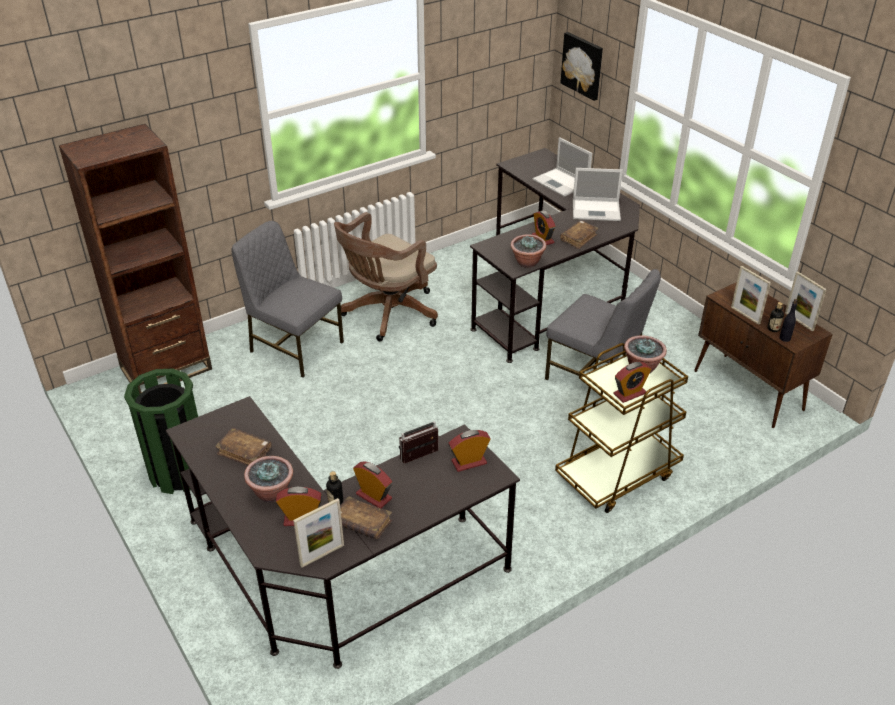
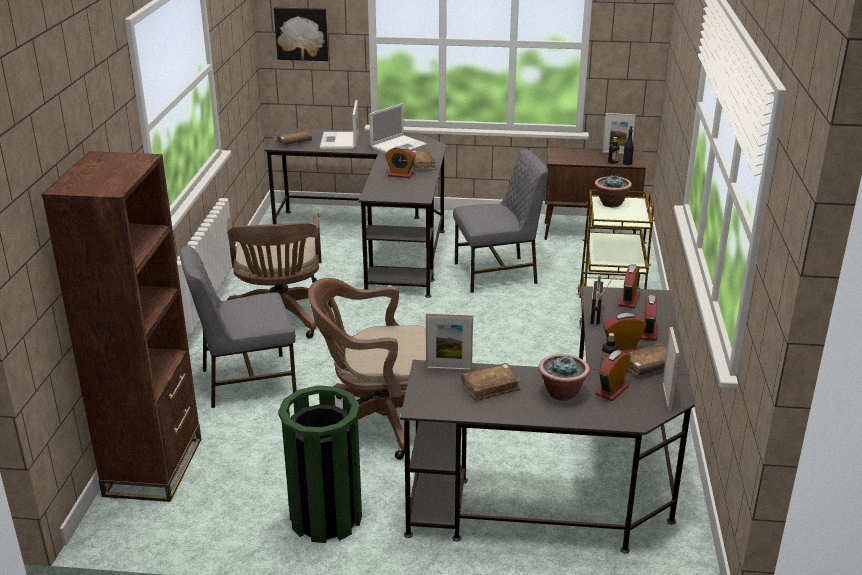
camera: 50 degrees left, 10 degrees down
(311, 432) = (377, 421): none -> brown office chair
(527, 263) = (421, 191): potted plant -> none
(528, 167) = (294, 142): none -> brown book
(561, 183) = (339, 141): laptop -> laptop turned 90 degrees clockwise
(629, 393) = (633, 218): alarm clock -> alarm clock (647, 332)
(745, 315) = (586, 163): picture frame -> picture frame (449, 369)

